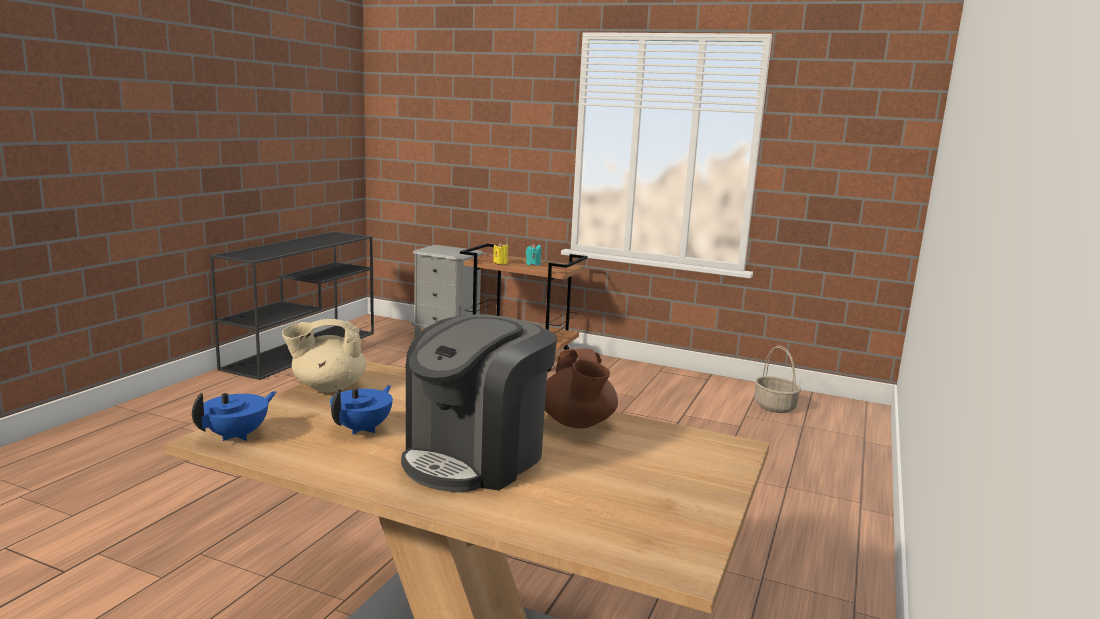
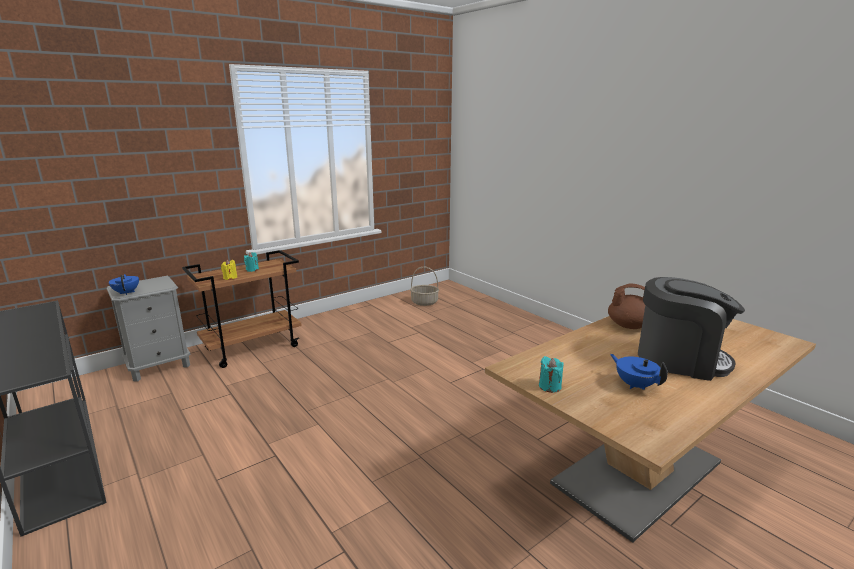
camera: 60 degrees left, 5 degrees up
(237, 435) = (646, 433): blue teapot -> blue teapot (127, 292)
(328, 387) = (549, 386): beige teapot -> turquoise candle
(476, 457) = (680, 359): coffee machine -> coffee machine turned 45 degrees counterclockwise

